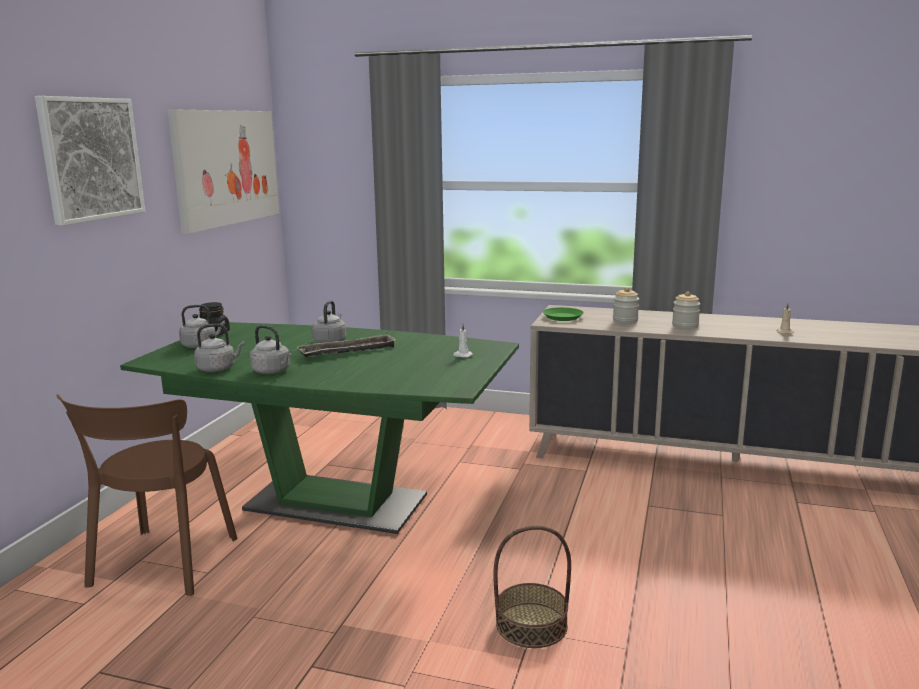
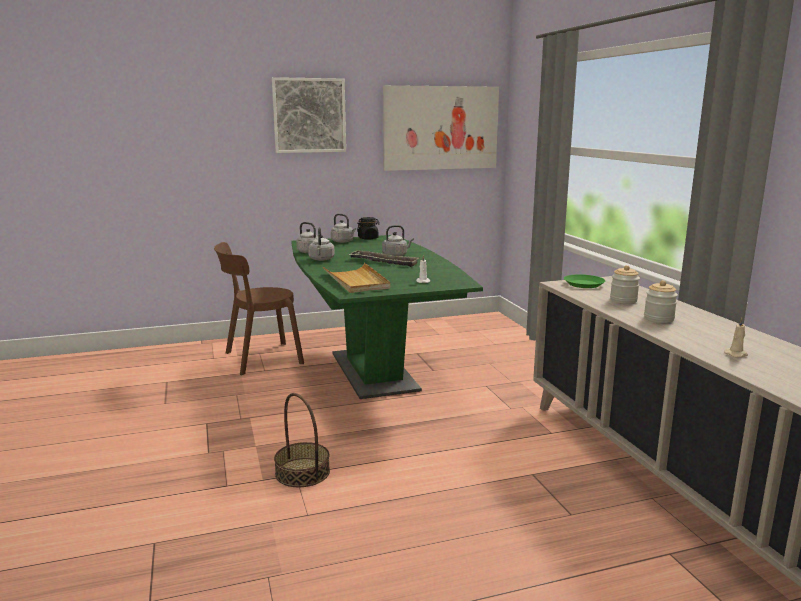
camera: 55 degrees right, 0 degrees up
(411, 377) = (356, 281): none -> beige tray

